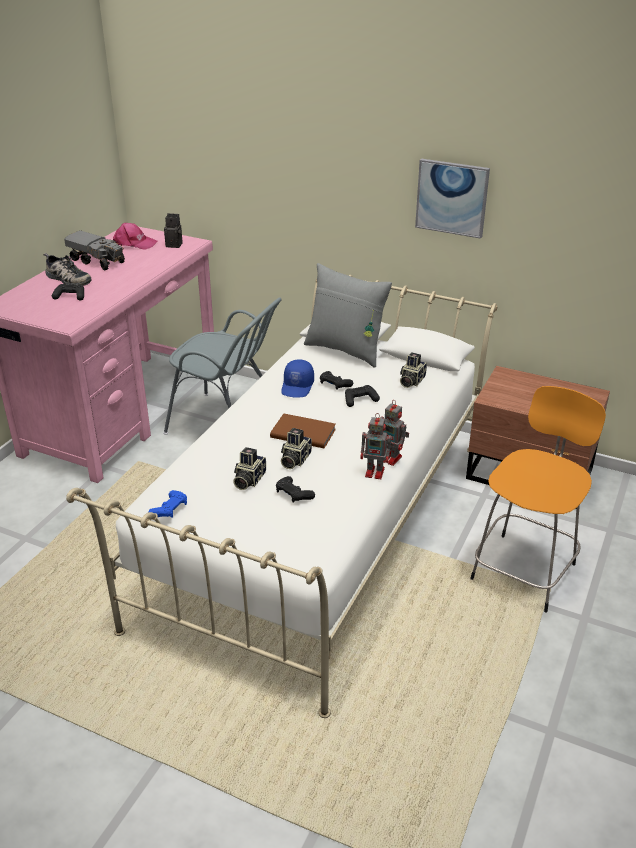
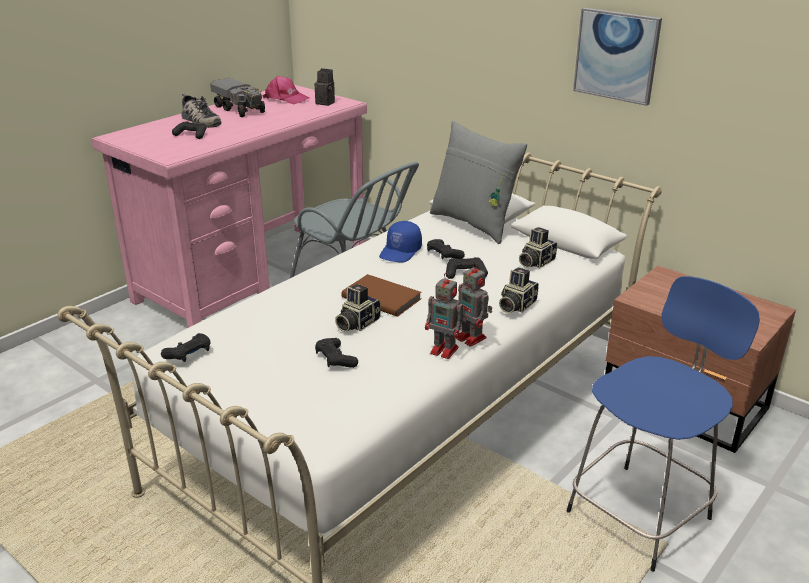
camera: 15 degrees right, 5 degrees down
(169, 509) = (189, 354): blue game controller -> black game controller
(248, 479) = (292, 336): camera -> camera (515, 305)
(525, 569) = (641, 513): orange stool -> blue stool

